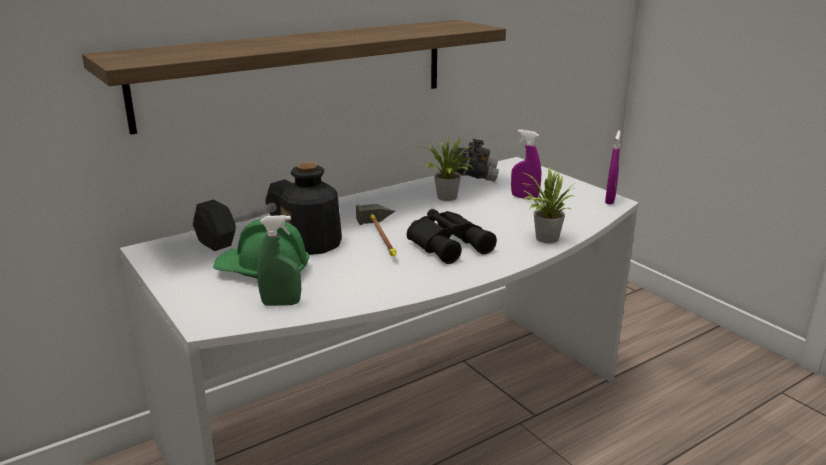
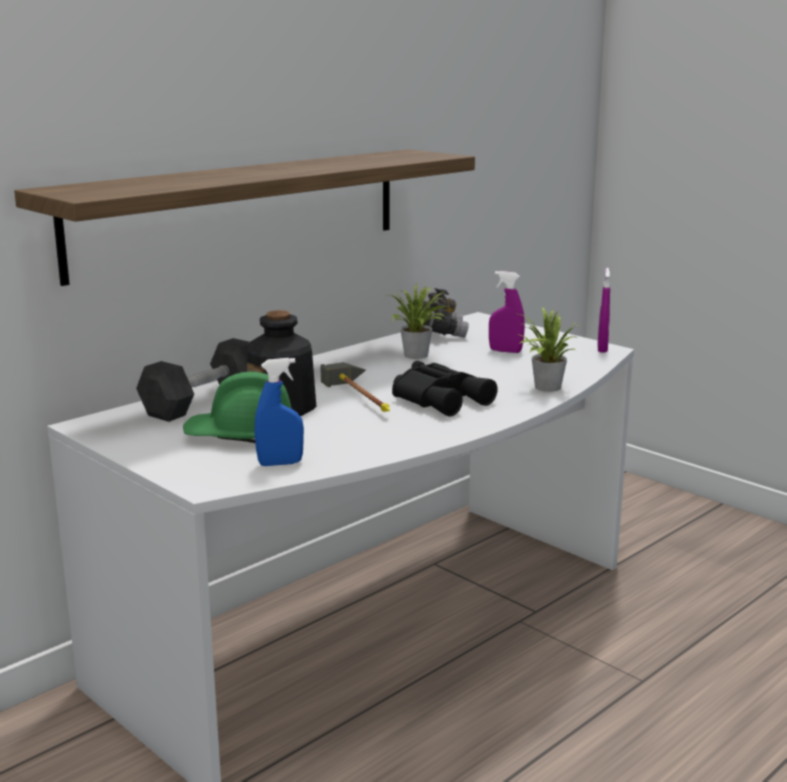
camera: 10 degrees left, 5 degrees down
(281, 303) = (280, 463): green spray bottle -> blue spray bottle

